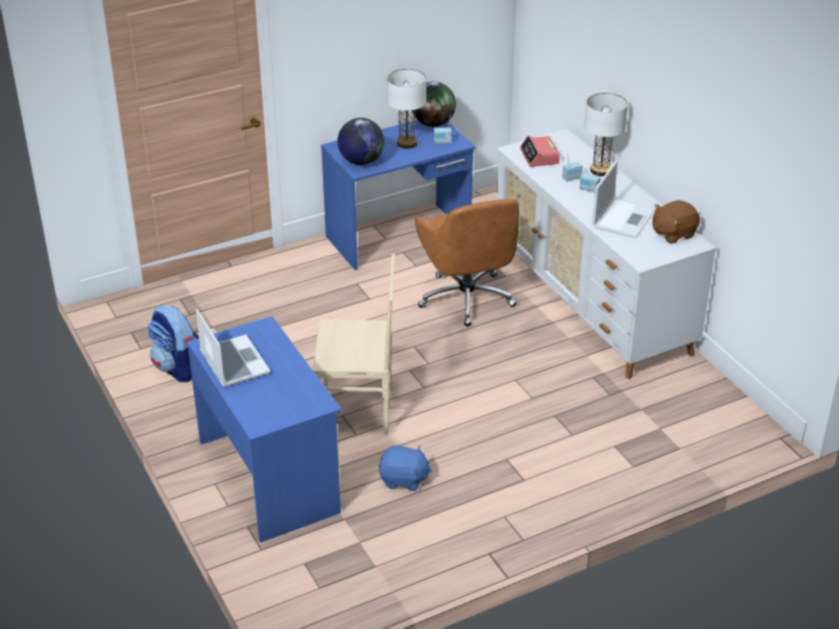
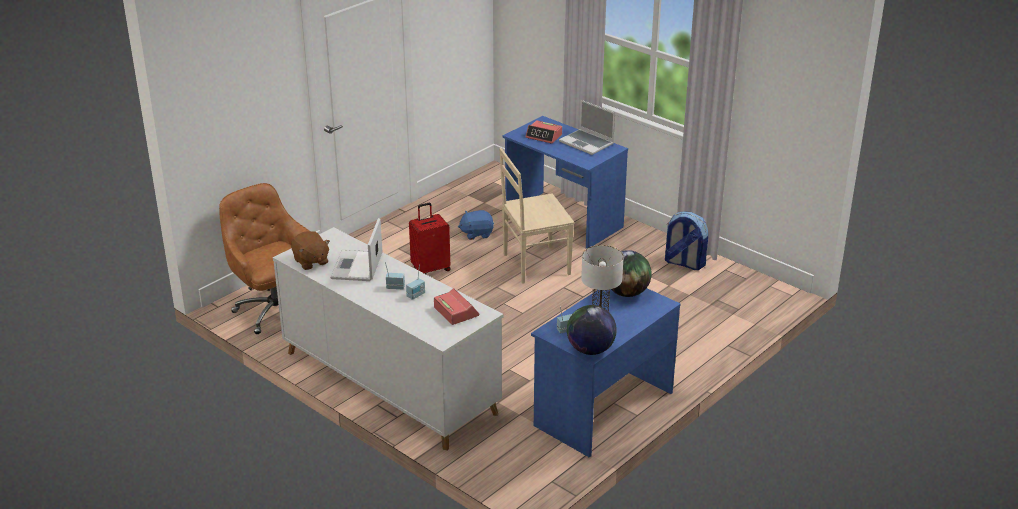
camera: 160 degrees right, 5 degrees down
(282, 390) = (544, 136): none -> alarm clock
(466, 298) = (502, 360): brown office chair -> brown office chair (276, 310)
(493, 433) = (430, 269): none -> red suitcase
(600, 170) = (391, 308): table lamp -> none
(673, 233) = (310, 261): brown plush toy -> brown plush toy turned 105 degrees clockwise

